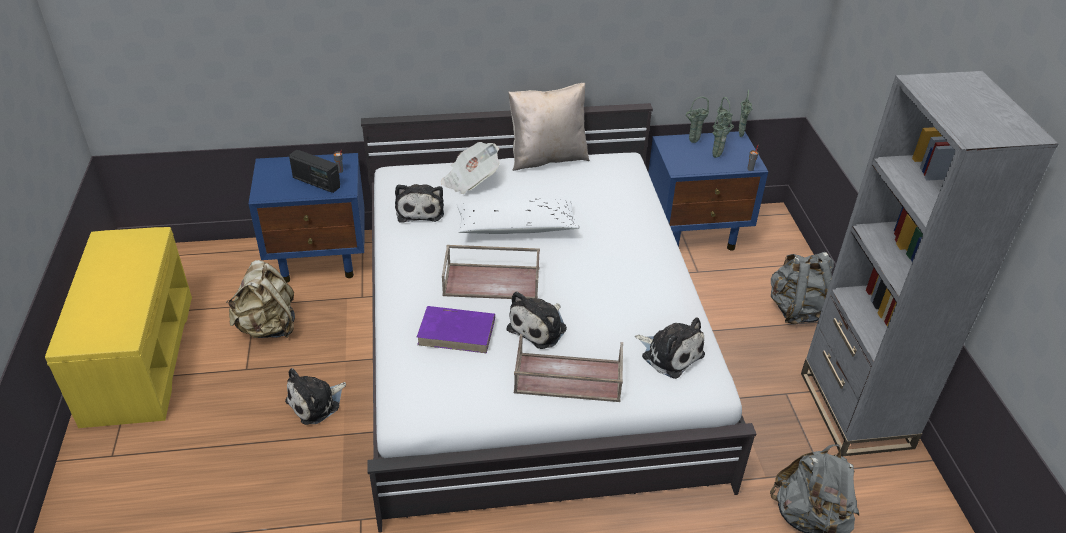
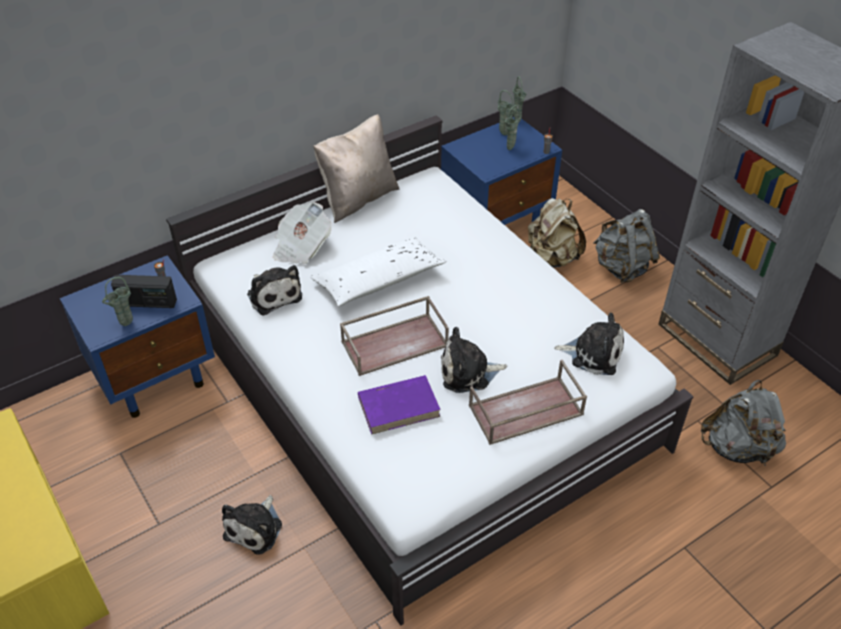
camera: 25 degrees left, 5 degrees up
(268, 327) = (151, 471): beige backpack -> beige backpack (551, 258)
(539, 327) = (468, 372): plush toy -> plush toy turned 75 degrees clockwise
(692, 142) = (480, 141): green vase -> green vase (126, 325)

